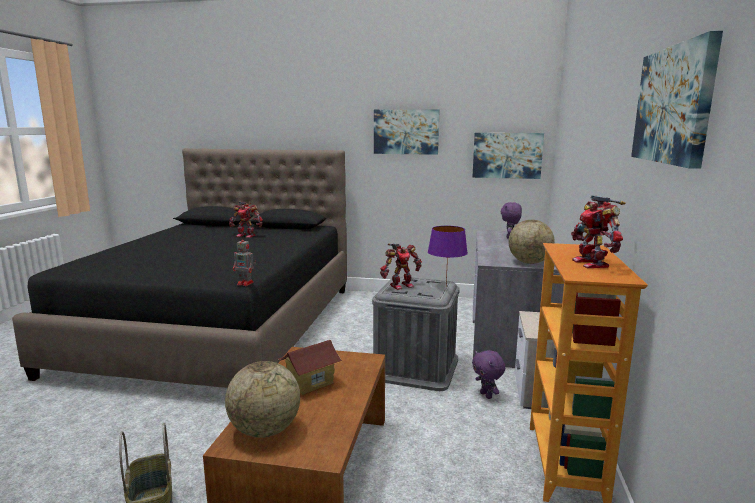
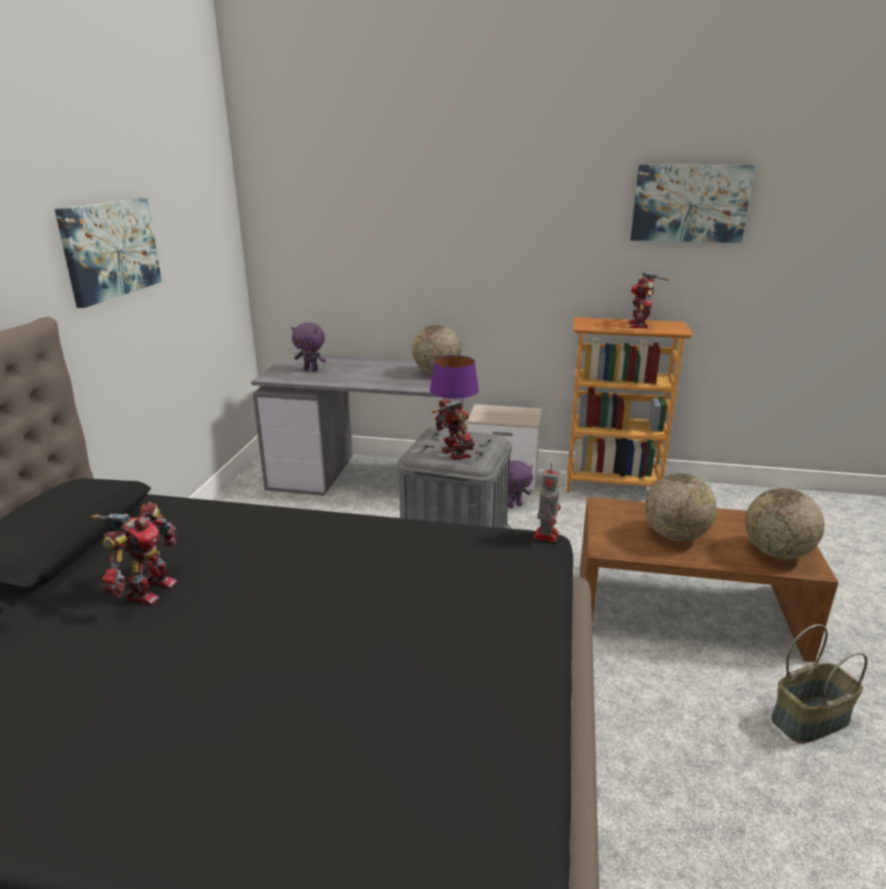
camera: 90 degrees left, 10 degrees up
(310, 383) = (675, 536): toy house -> globe
(507, 155) = (215, 262): picture -> none
(592, 263) = (640, 325): toy robot -> toy robot turned 105 degrees clockwise

